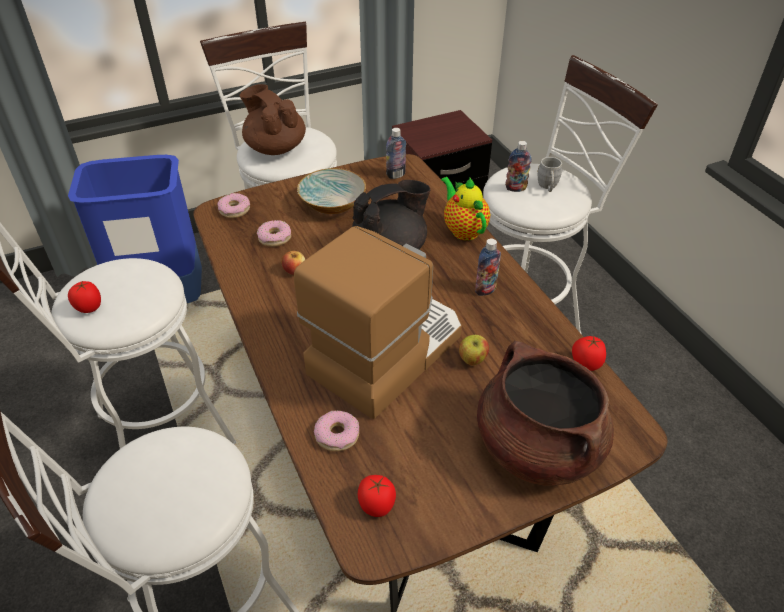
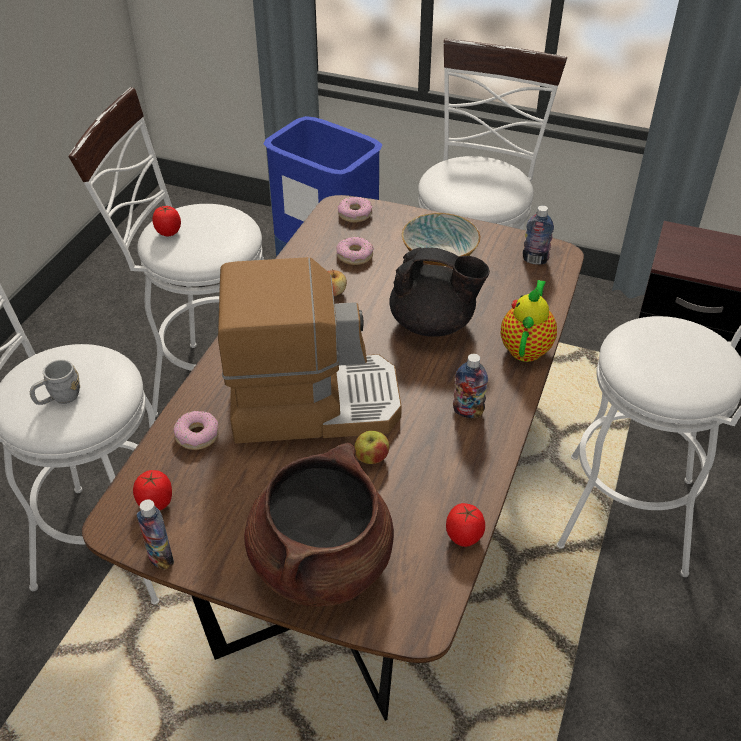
camera: 45 degrees right, 0 degrees up
(275, 148) = (462, 177): brown teapot -> none
(515, 188) = (645, 342): bottle -> bottle (160, 558)
(547, 187) = (684, 361): grey mug -> grey mug (59, 398)

